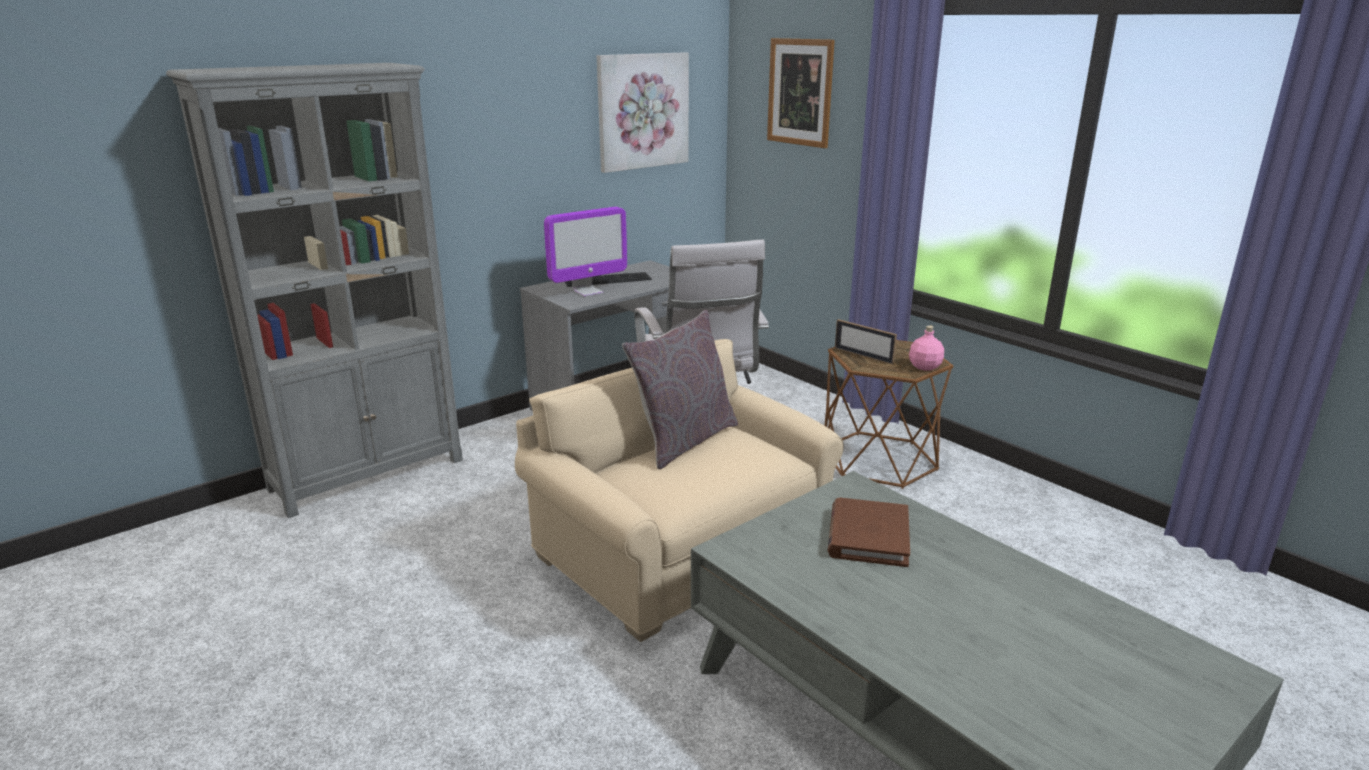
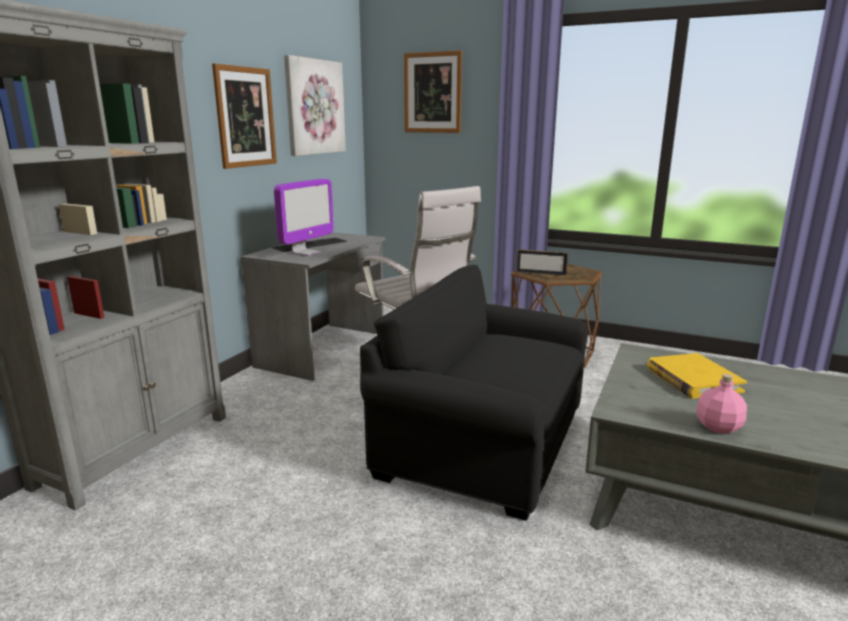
camera: 25 degrees left, 5 degrees down
(536, 133) = (245, 117): none -> picture
(683, 440) = (476, 347): grey pillow -> none
(683, 550) = (484, 442): beige armchair -> black armchair
(868, 536) = (692, 379): brown book -> yellow book
(924, 367) = (587, 274): pink bottle -> pink bottle (718, 427)

